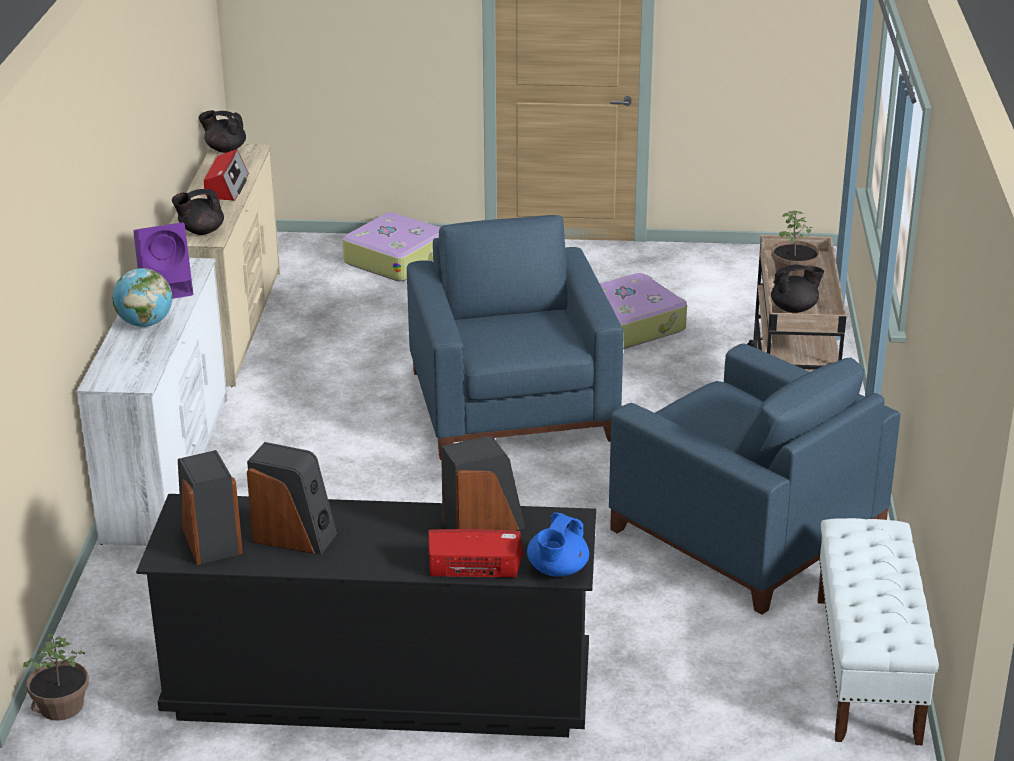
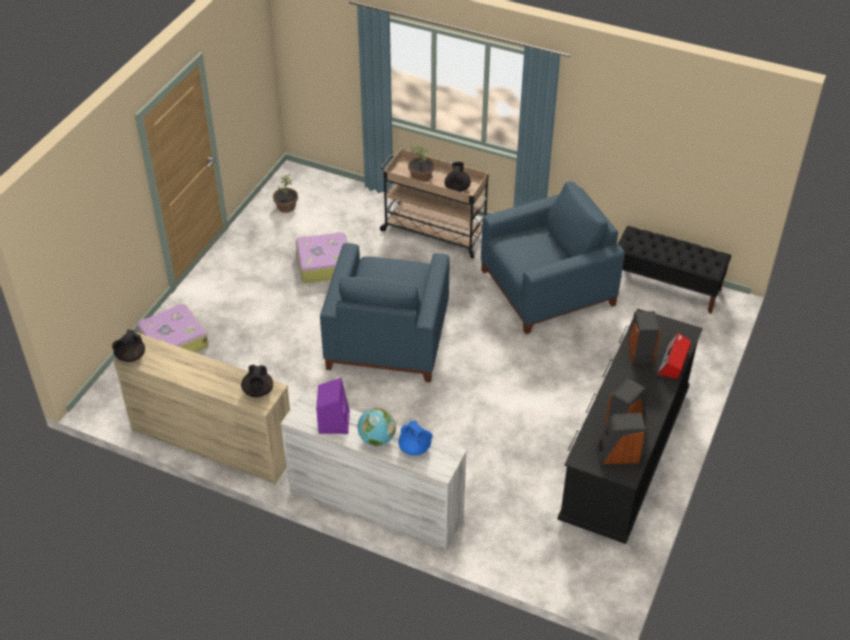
camera: 70 degrees left, 15 degrees up
(61, 706) = (596, 590): potted plant -> potted plant (286, 206)
(226, 187) = (195, 367): radio -> none
(513, 406) = (387, 336): blue armchair -> blue armchair turned 90 degrees counterclockwise
(557, 570) = (685, 335): blue teapot -> blue teapot (415, 448)
(867, 669) = (666, 286): white bench -> black bench

